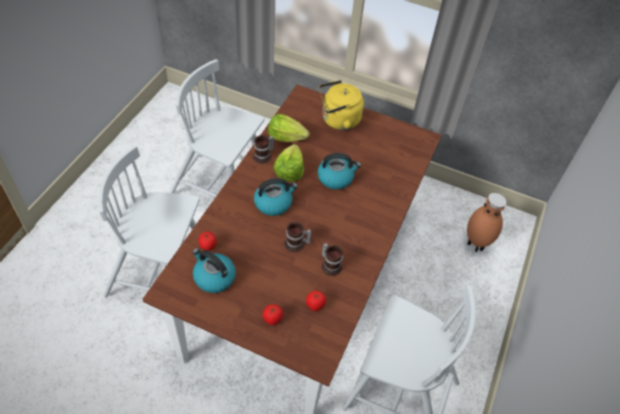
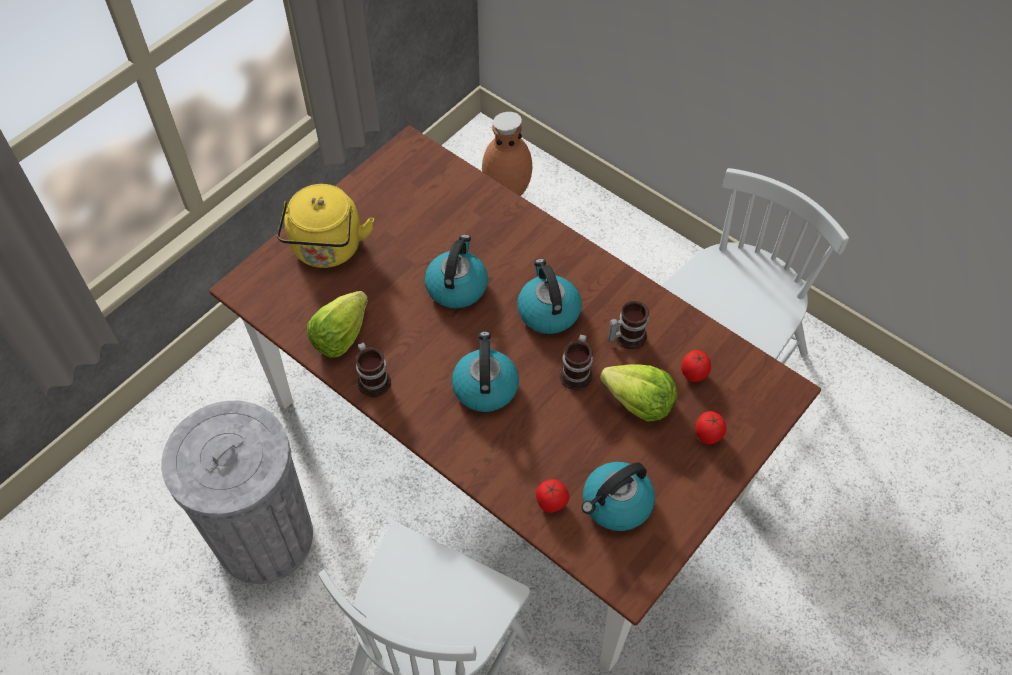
camera: 70 degrees left, 5 degrees up
(221, 188) = (264, 537): white chair -> grey trash can
(289, 171) = (421, 349): lettuce -> lettuce (639, 402)
(334, 223) = (548, 311): none -> kettle

